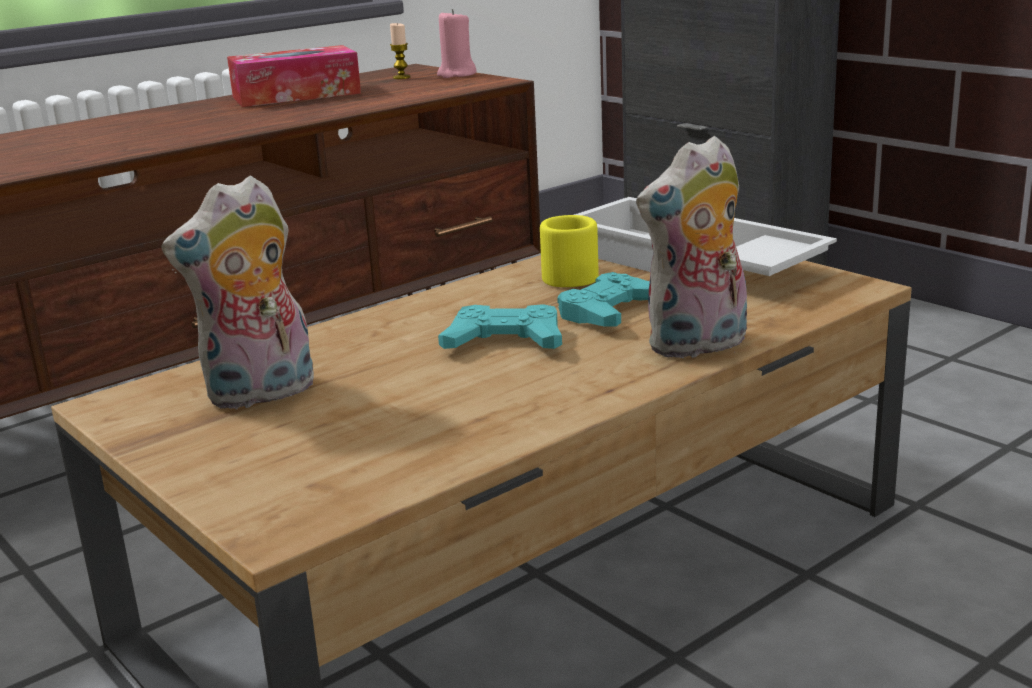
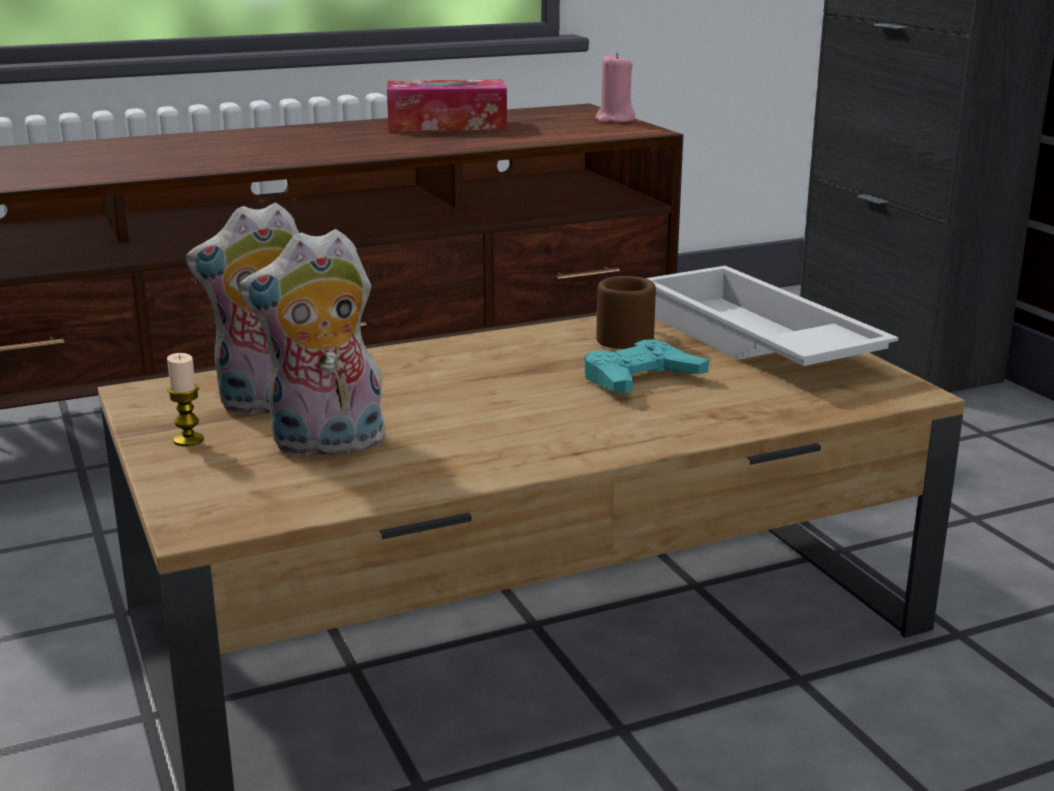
camera: 15 degrees right, 0 degrees up
(401, 77) = (560, 117): candle -> candle (188, 440)
(505, 341) = (517, 391): turquoise game controller -> none
(568, 275) = (626, 336): yellow mug -> brown mug
(698, 346) = (694, 425): plush toy -> plush toy (325, 445)

